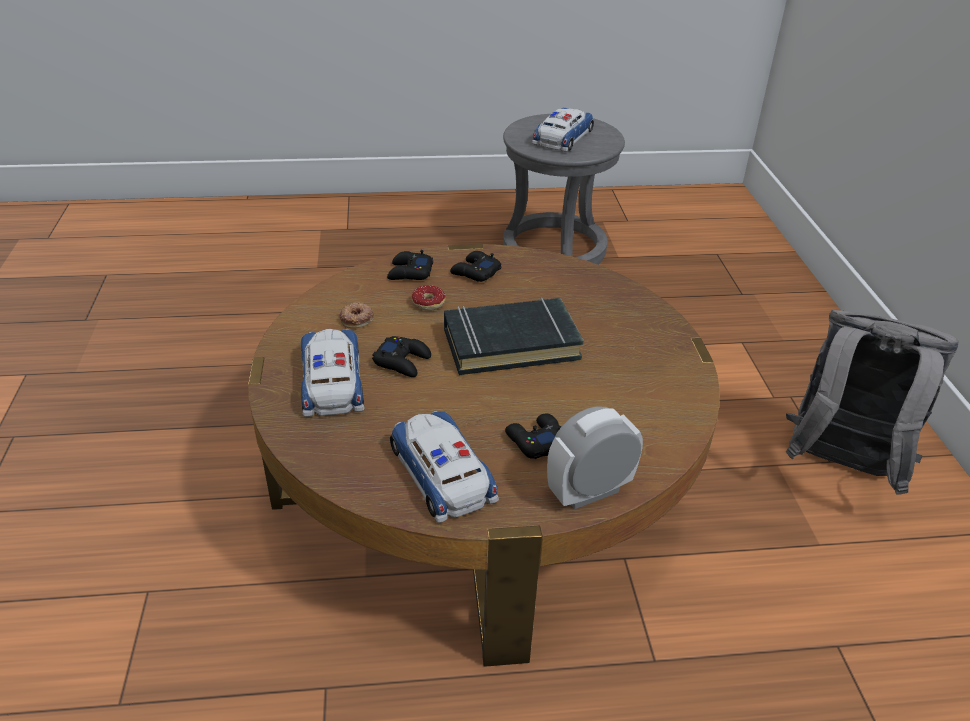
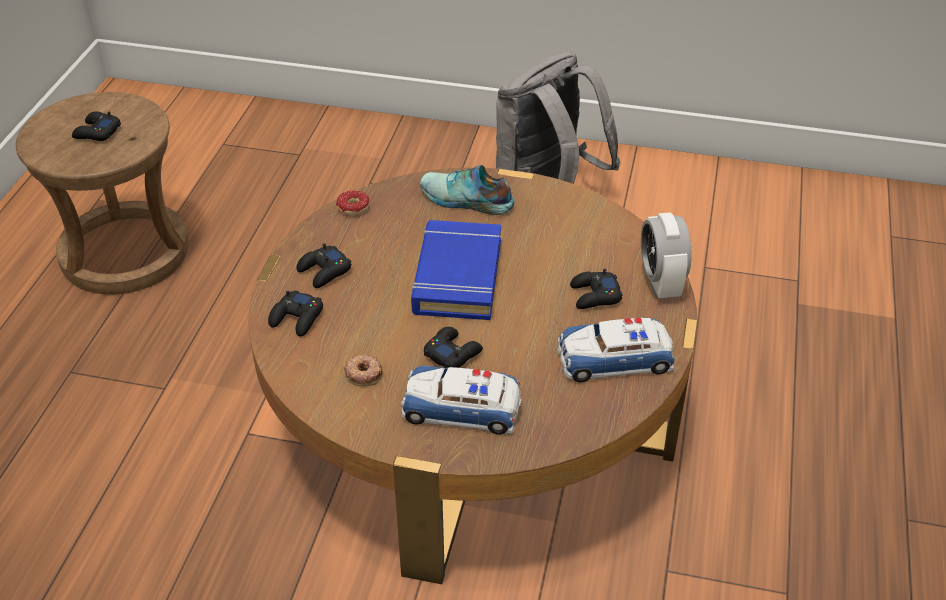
camera: 70 degrees left, 5 degrees up
(423, 305) = (364, 320): donut -> donut (354, 211)
(510, 343) = (457, 277): black book -> blue book
(553, 248) = (124, 253): grey stool -> brown stool
(563, 137) = (97, 132): toy car -> black game controller
(629, 326) = (466, 200): none -> shoe

